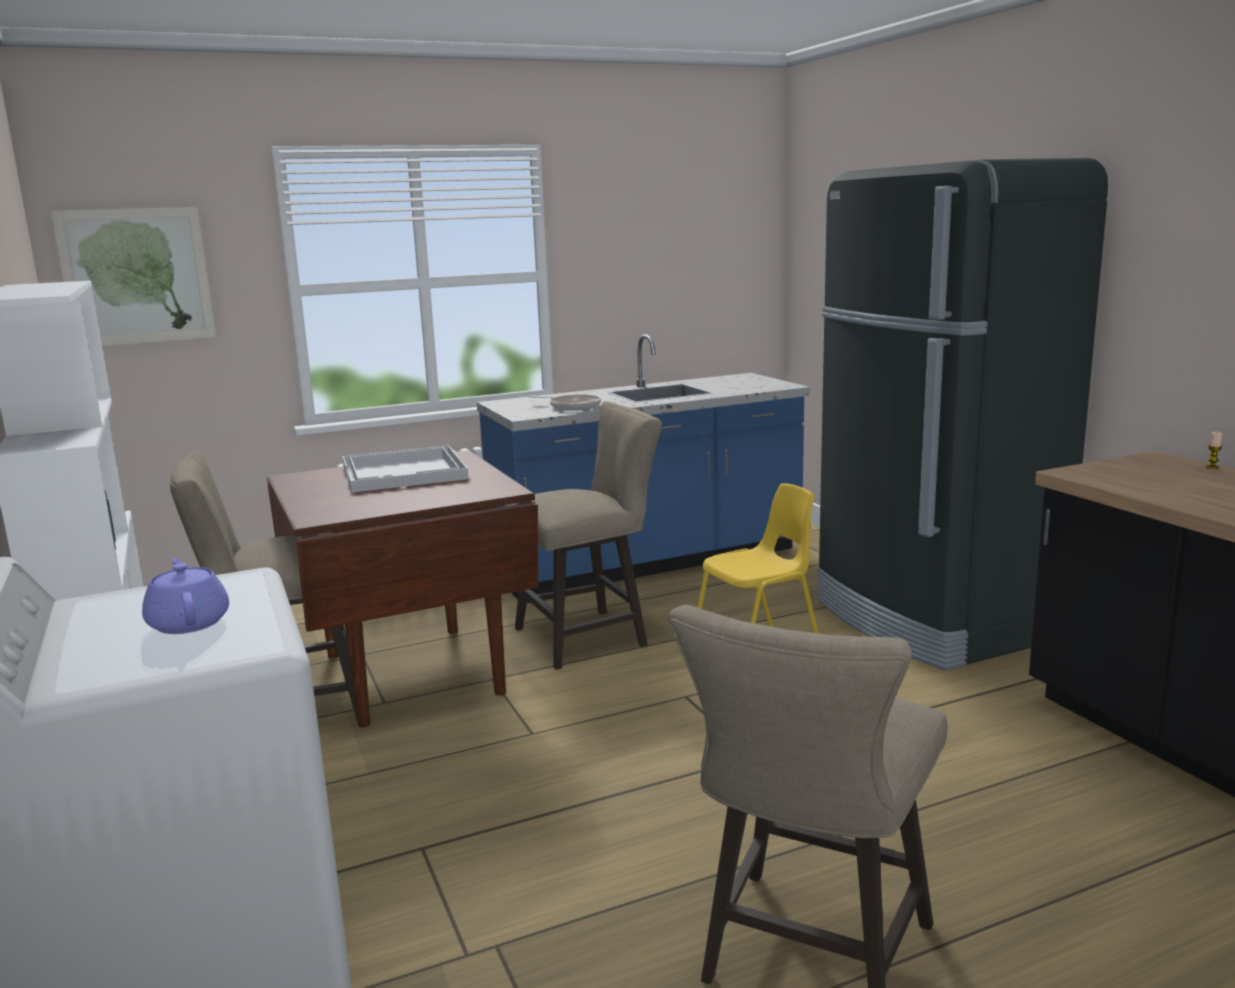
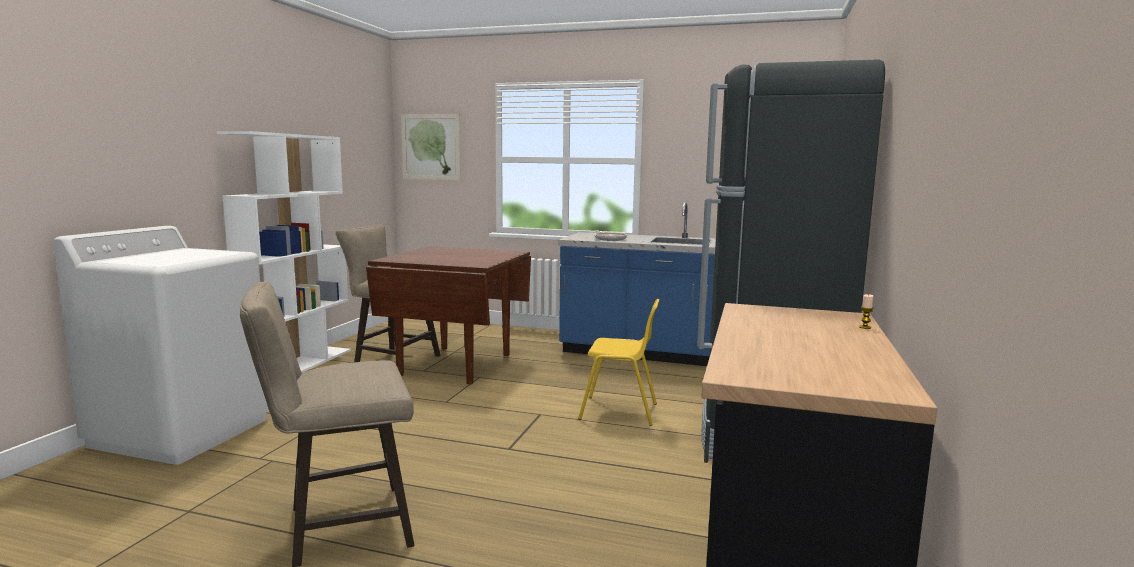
camera: 40 degrees right, 5 degrees down
(189, 622) = (177, 257): purple teapot -> none
(405, 472) = (472, 253): white tray -> none
(590, 636) = (558, 375): beige stool -> none

